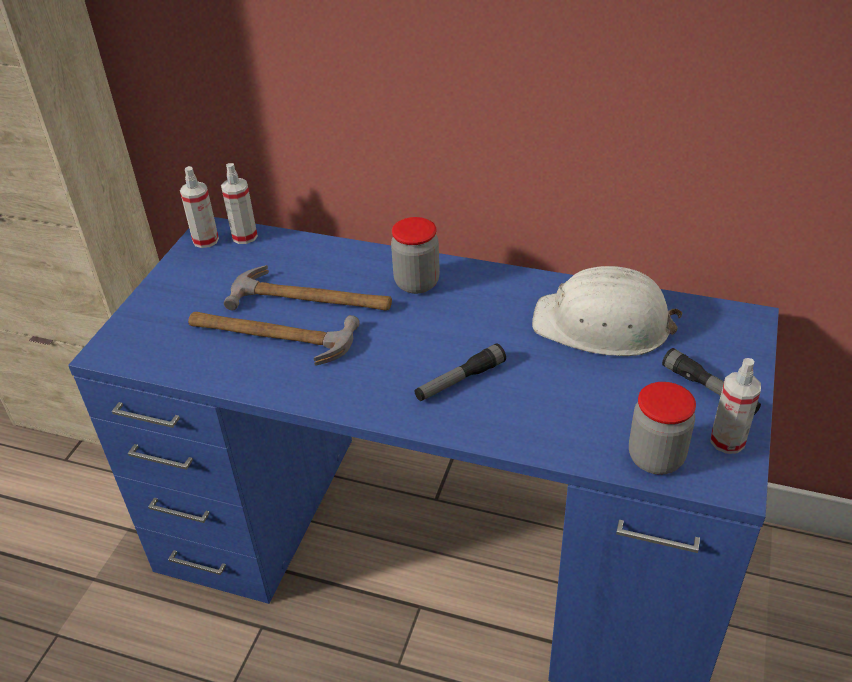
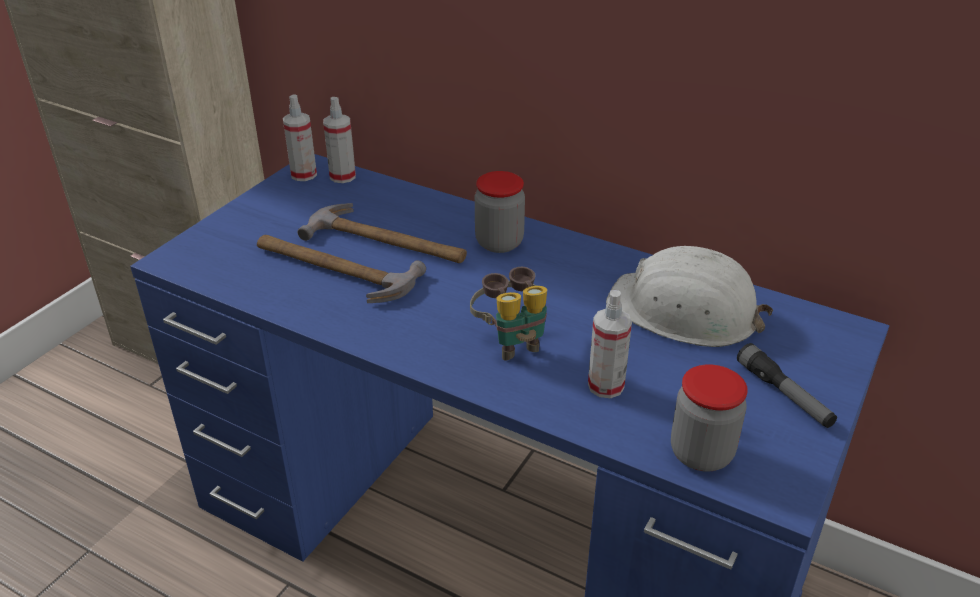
camera: 10 degrees right, 5 degrees down
(460, 380) = (511, 341): flashlight -> binoculars
(727, 441) = (789, 450): spray bottle -> spray bottle (606, 386)

